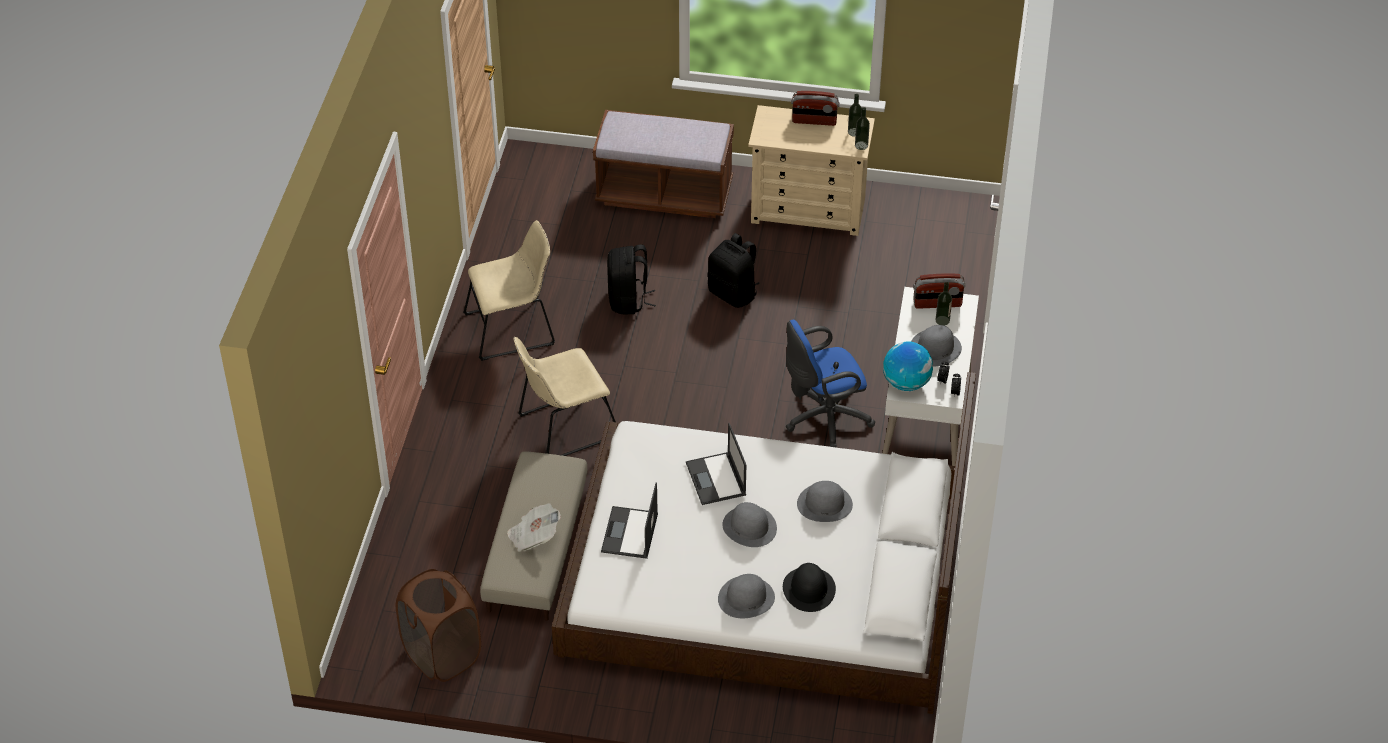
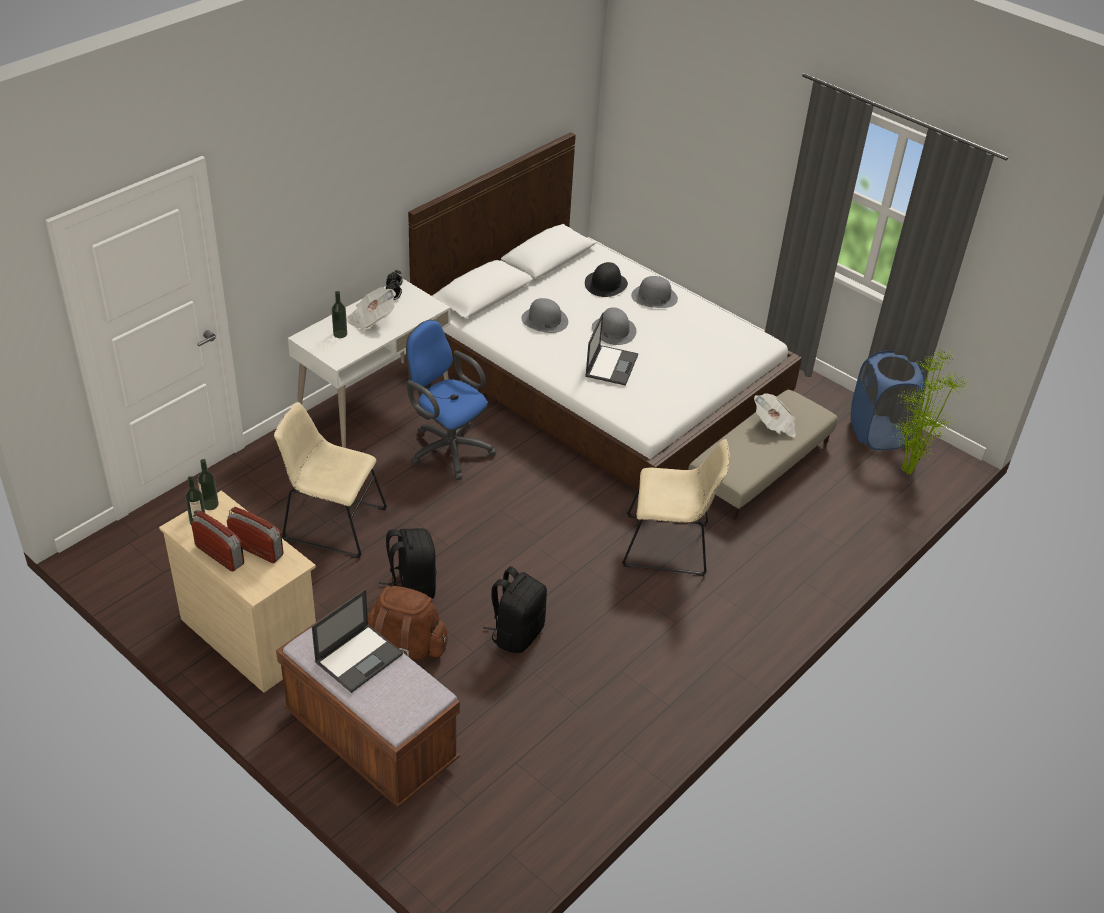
camera: 150 degrees left, 5 degrees down
(392, 618) = (906, 472): none -> potted plant
(442, 655) = (878, 433): brown laundry basket -> blue laundry basket
(513, 328) = (652, 663): beige chair -> beige chair (331, 523)
(629, 533) = (708, 364): laptop -> laptop (359, 657)
(696, 253) = (405, 648): none -> brown backpack
(823, 419) = (447, 448): blue office chair -> blue office chair turned 150 degrees counterclockwise
(906, 383) = (422, 309): globe -> none
(935, 348) = (371, 319): grey hat -> newspaper
(937, 304) = (328, 346): radio -> radio (257, 548)

